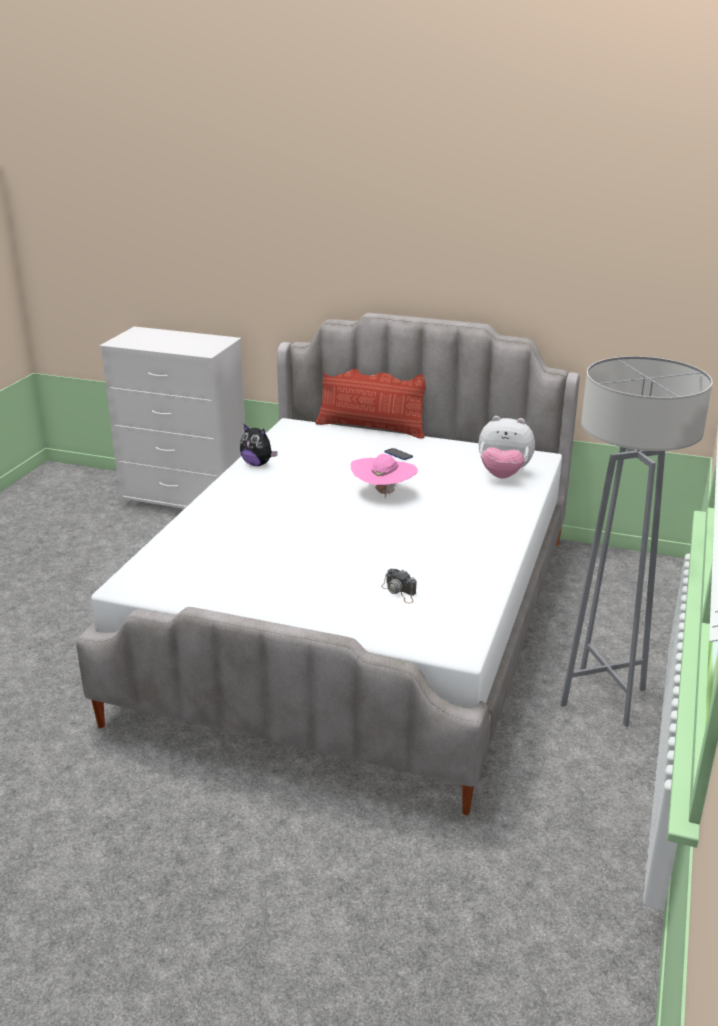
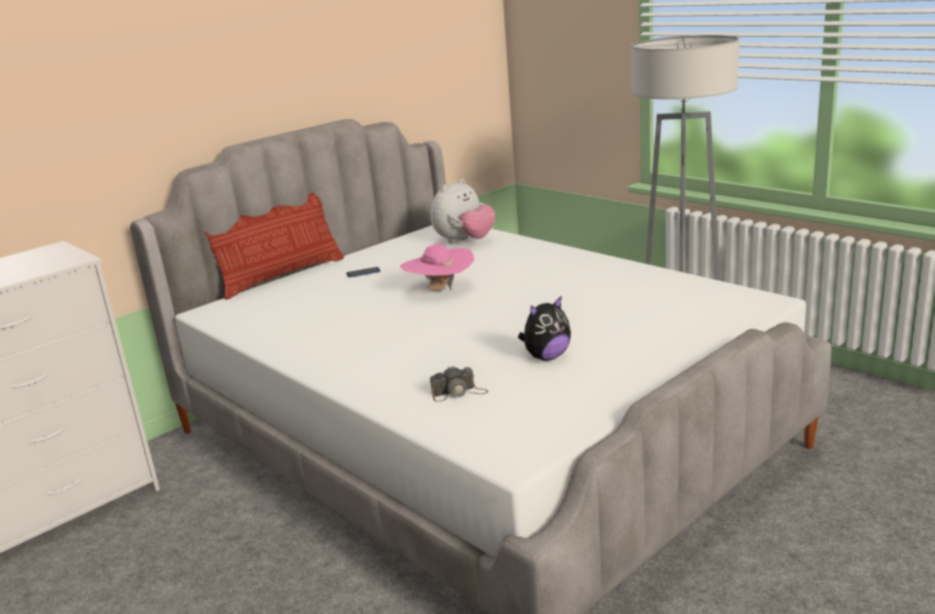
camera: 60 degrees left, 5 degrees down
(257, 464) = (281, 341): plush toy -> plush toy (546, 357)
(399, 592) = (649, 310): camera -> camera (459, 393)

